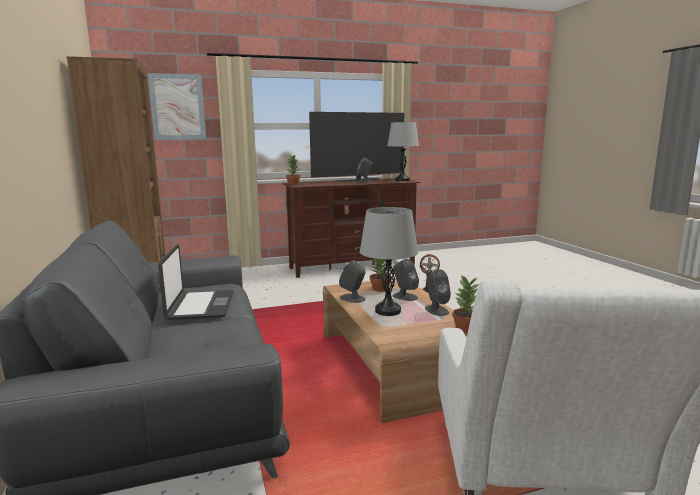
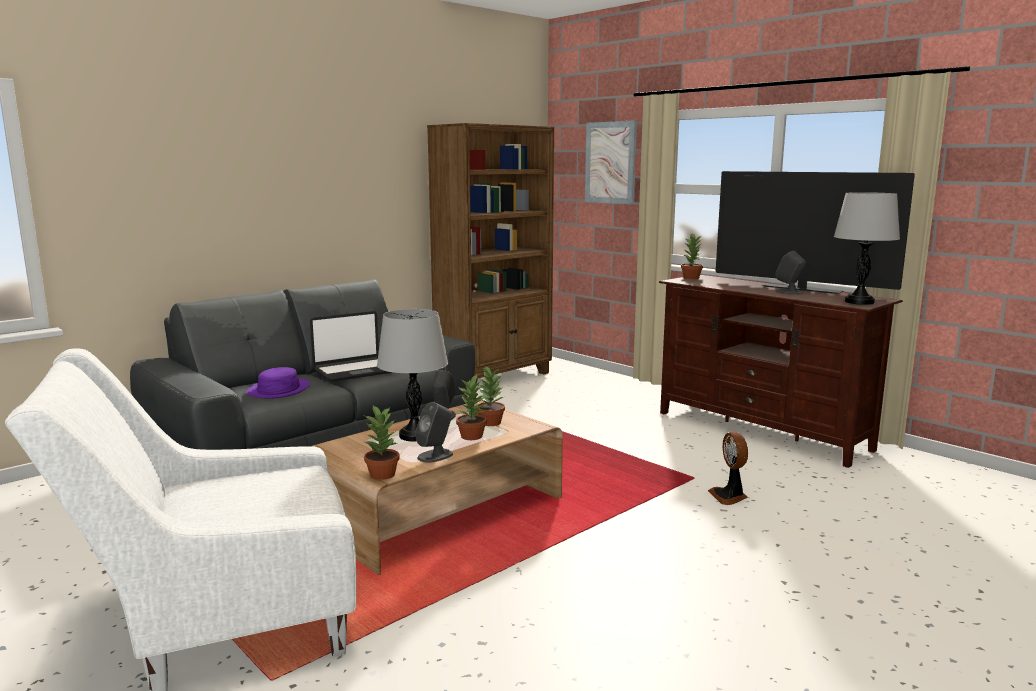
camera: 65 degrees right, 0 degrees up
(213, 341) = (278, 390): none -> purple hat
(404, 296) = (472, 436): grey speaker -> potted plant

